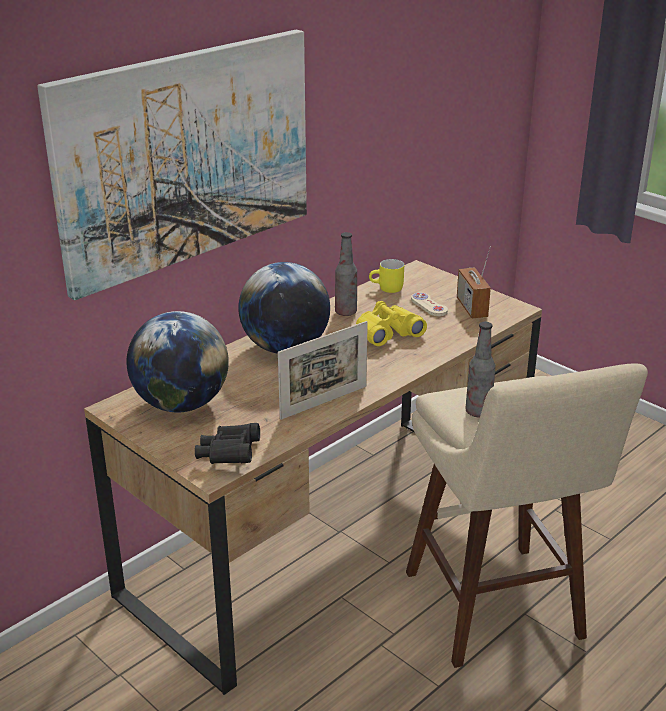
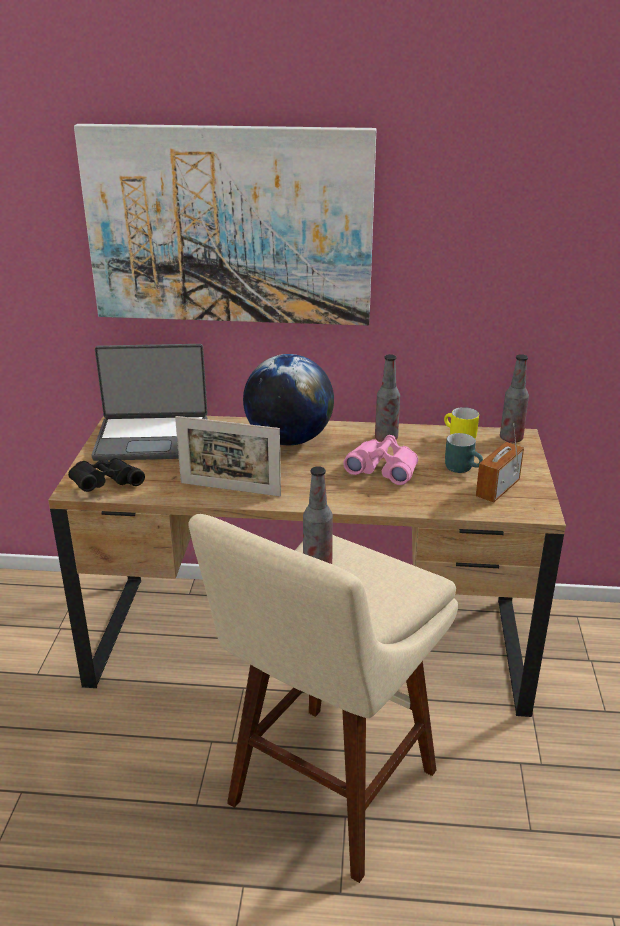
camera: 50 degrees right, 0 degrees up
(181, 404) = (153, 439): globe -> laptop
(387, 332) = (383, 469): yellow binoculars -> pink binoculars
(416, 273) = (511, 438): none -> bottle
(429, 306) = (463, 468): beige game controller -> turquoise mug

